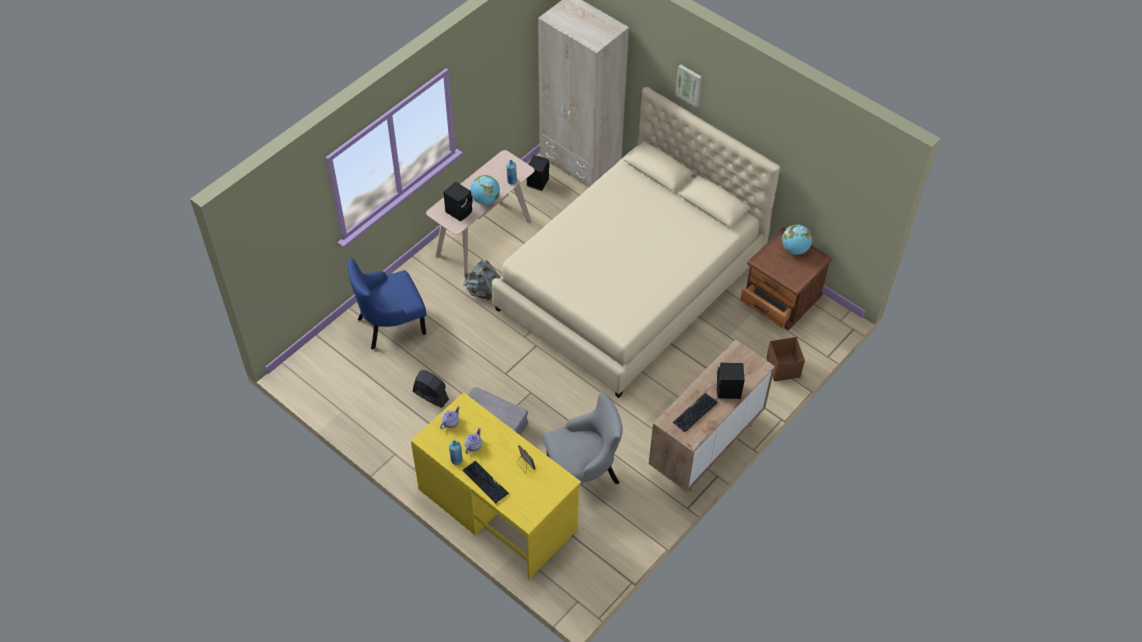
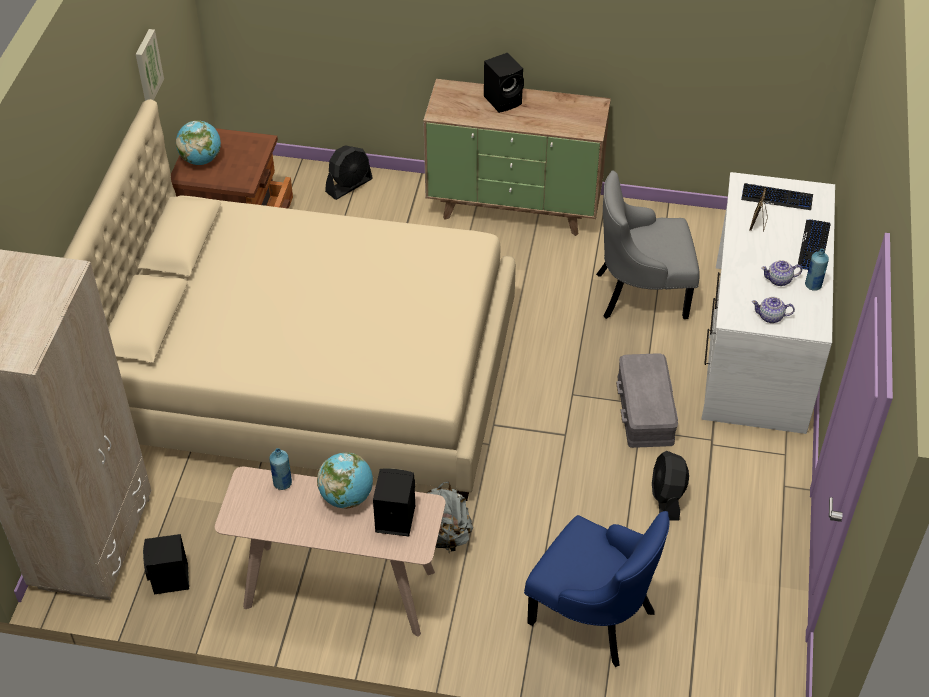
camera: 120 degrees left, 5 degrees down
(497, 508) = (757, 346): yellow desk -> white desk
(582, 473) = (643, 294): grey chair -> grey chair turned 45 degrees counterclockwise
(689, 85) = (60, 190): picture -> picture (147, 66)
(695, 413) = (558, 114): keyboard -> keyboard (777, 198)
(783, 368) = (349, 185): brown storage box -> black fan

